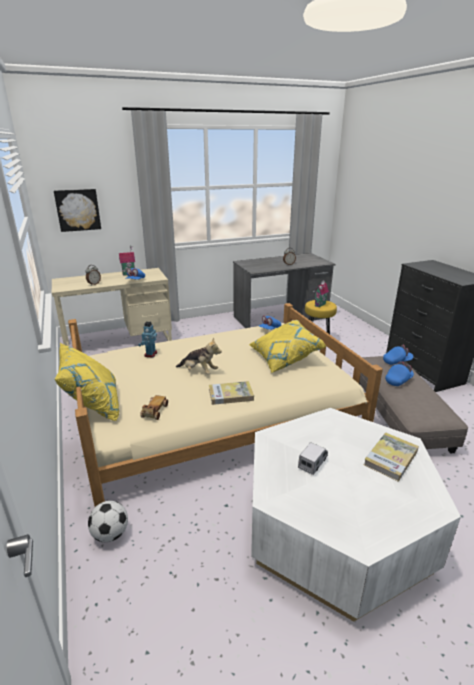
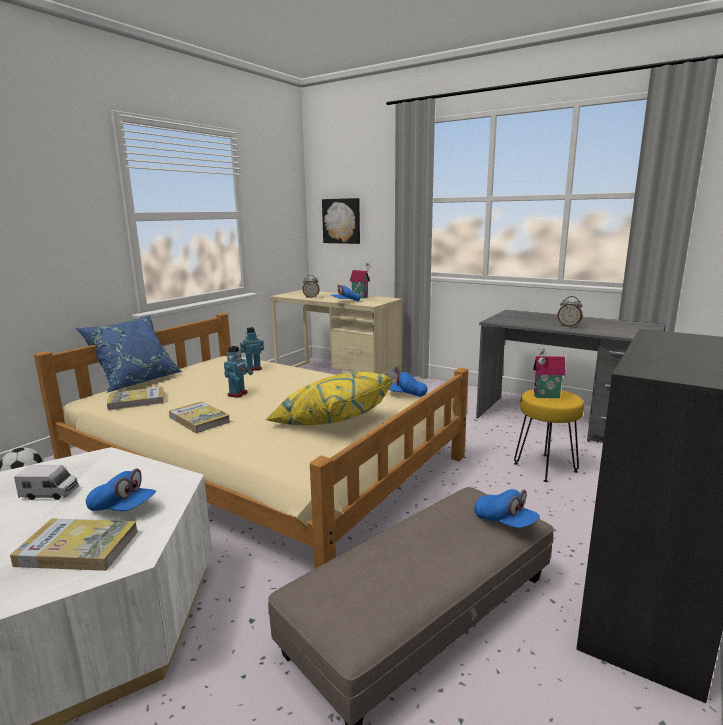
camera: 55 degrees right, 10 degrees down
(93, 405) = (136, 381): yellow pillow -> blue pillow
(154, 411) = (137, 401): toy car -> book
(199, 372) = (238, 394): plush toy -> toy robot
(398, 380) = (427, 538): blue cap -> blue cap (123, 508)

